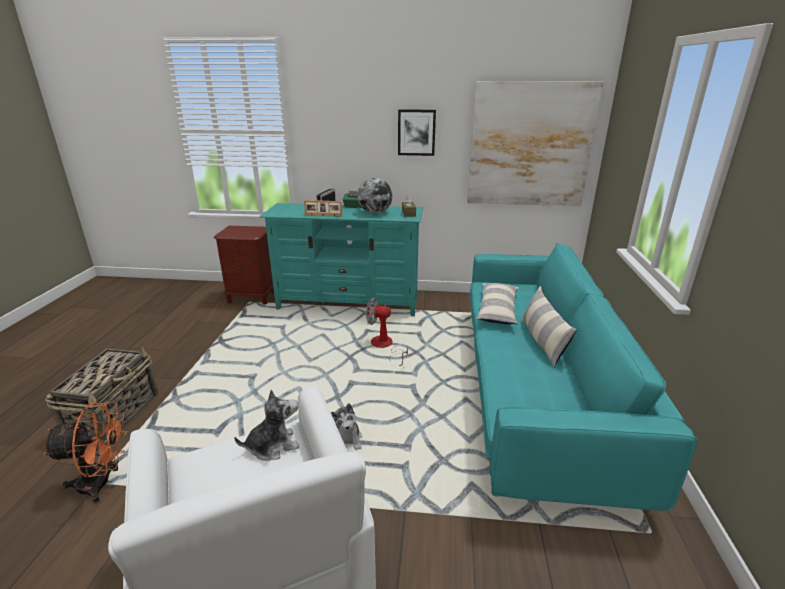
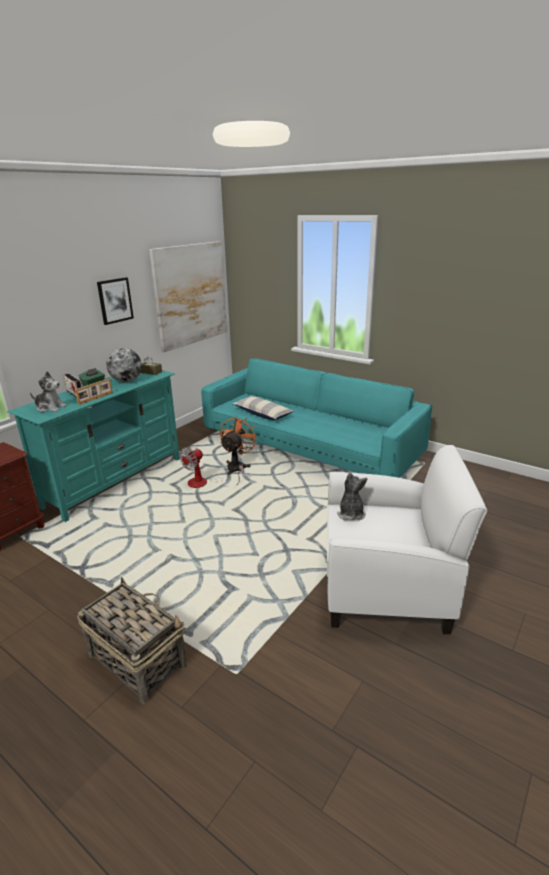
camera: 60 degrees left, 0 degrees up
(102, 483) = (241, 668): orange fan -> orange fan (237, 466)
(347, 440) = (296, 528): plush toy -> plush toy (50, 408)
(542, 341) = (310, 414): pillow -> none

